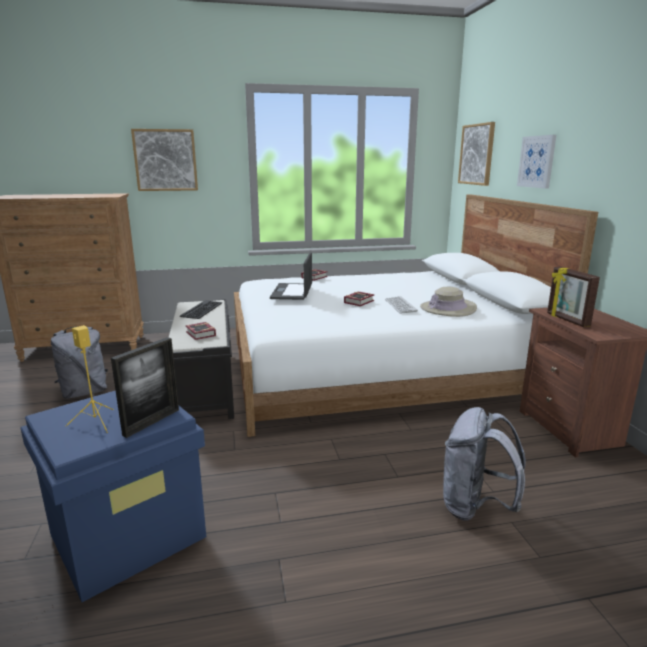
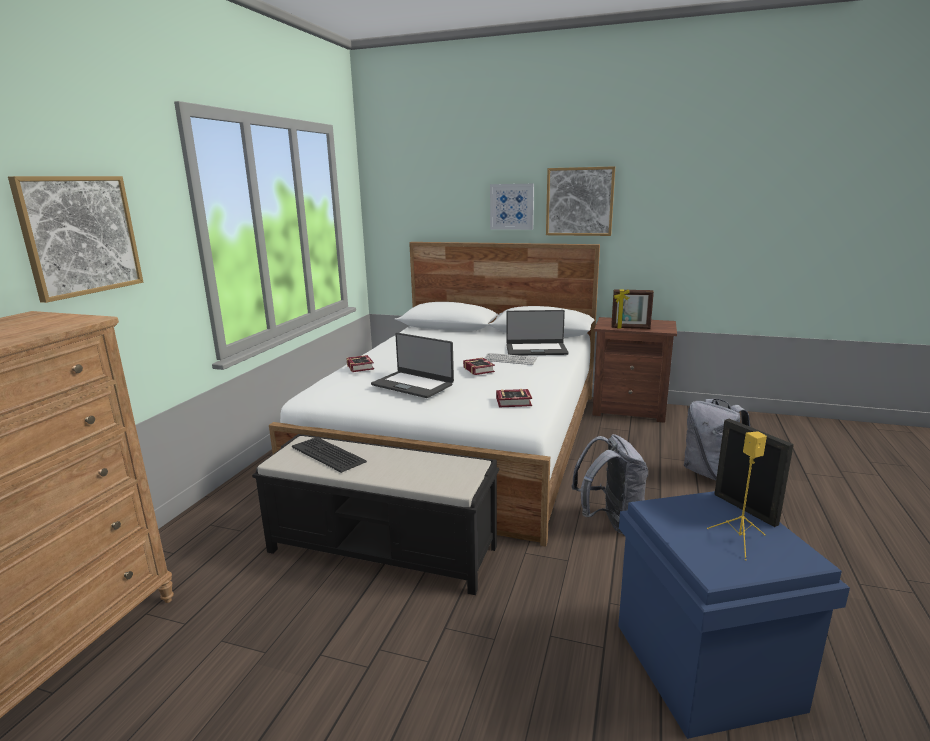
camera: 60 degrees left, 0 degrees up
(84, 392) = (274, 679): grey backpack -> grey backpack (610, 521)
(200, 334) = (435, 469): book -> book (515, 402)
(448, 308) = (536, 349): beige hat -> laptop
(477, 154) = (410, 200): picture -> picture (579, 201)

